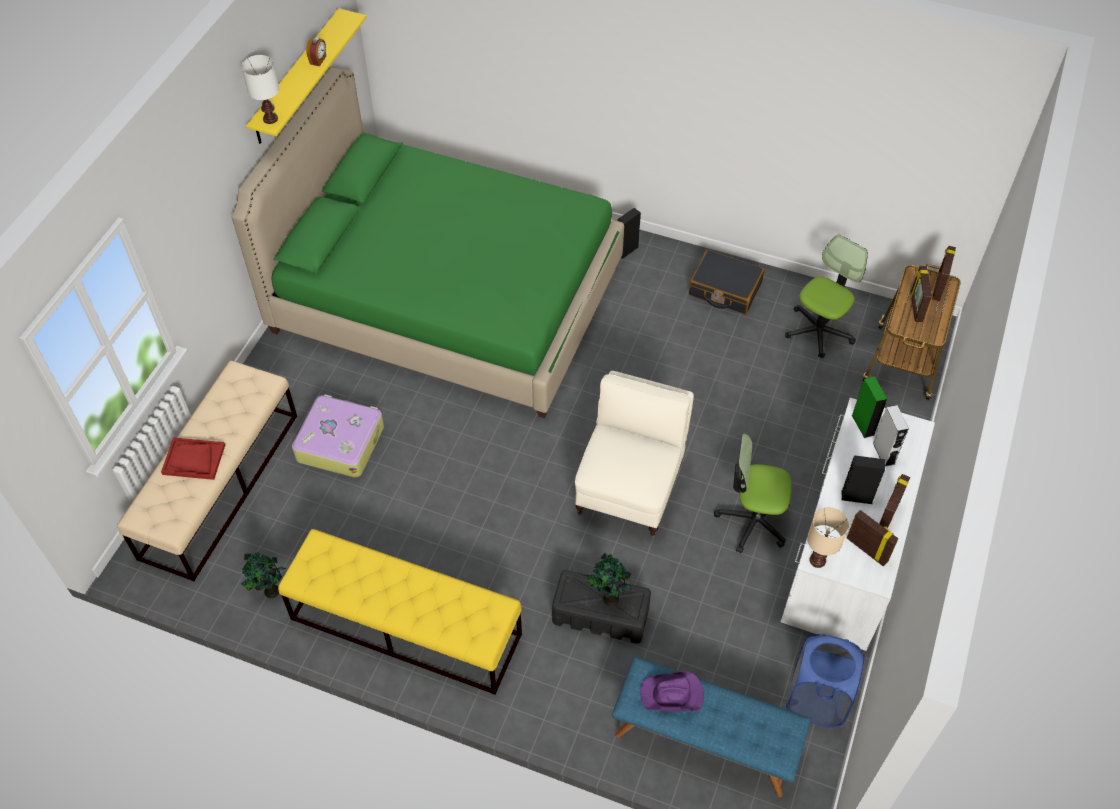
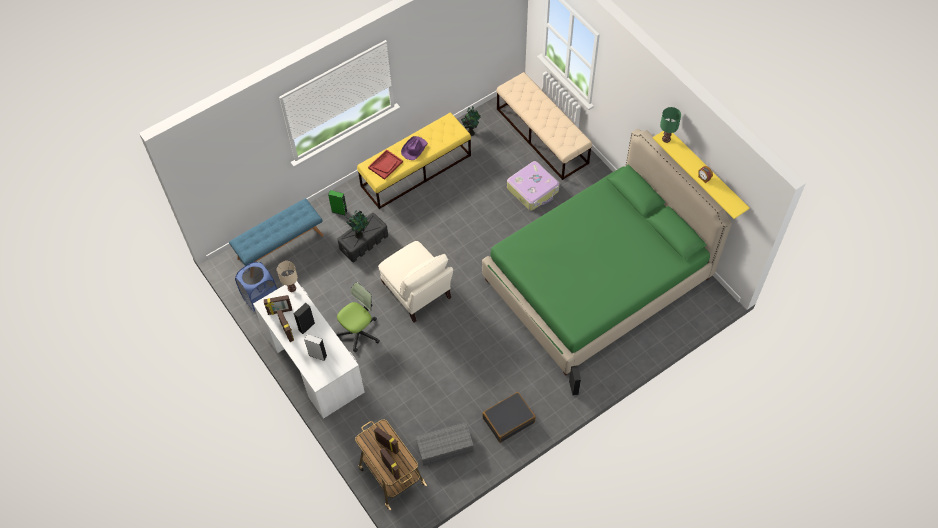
camera: 125 degrees right, 5 degrees up
(193, 460) = (538, 107): red tray -> red tray (385, 165)
(270, 118) = (666, 139): white table lamp -> green table lamp
(672, 695) = (293, 219): purple hat -> purple hat (414, 149)
(819, 331) = (444, 448): office chair -> grey storage box
(863, 425) = (339, 358): green speaker -> green speaker (339, 211)

